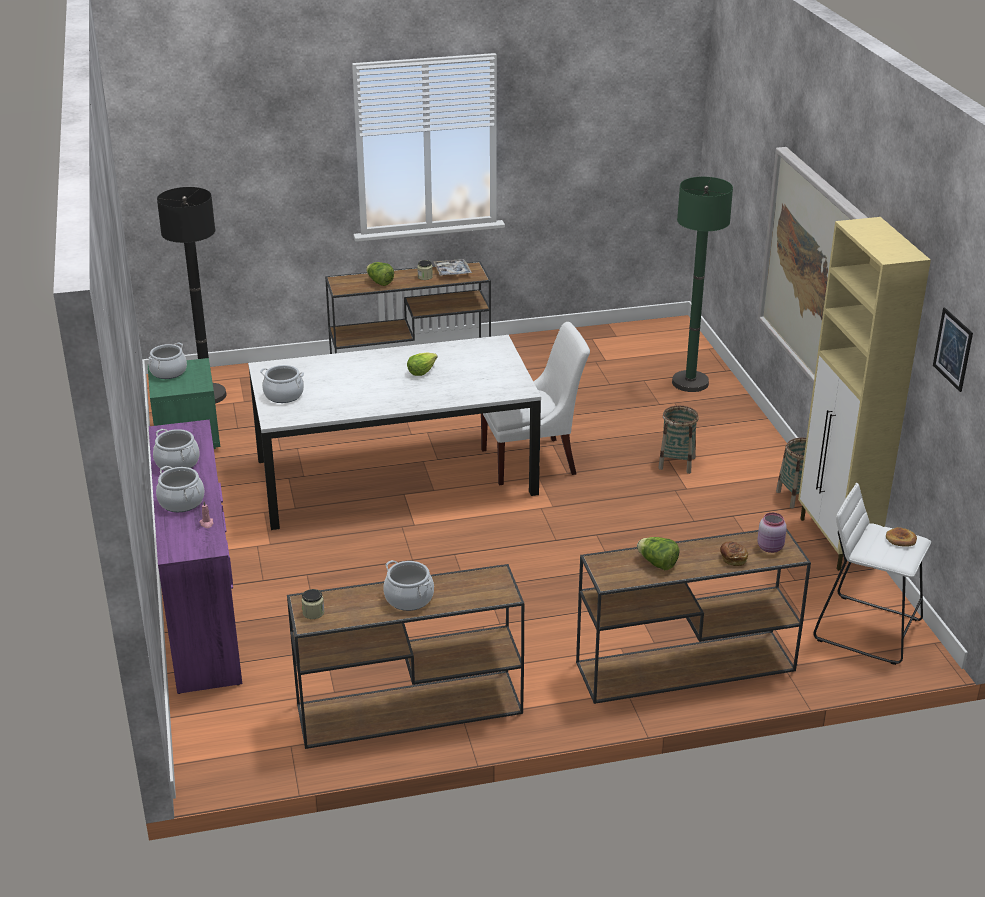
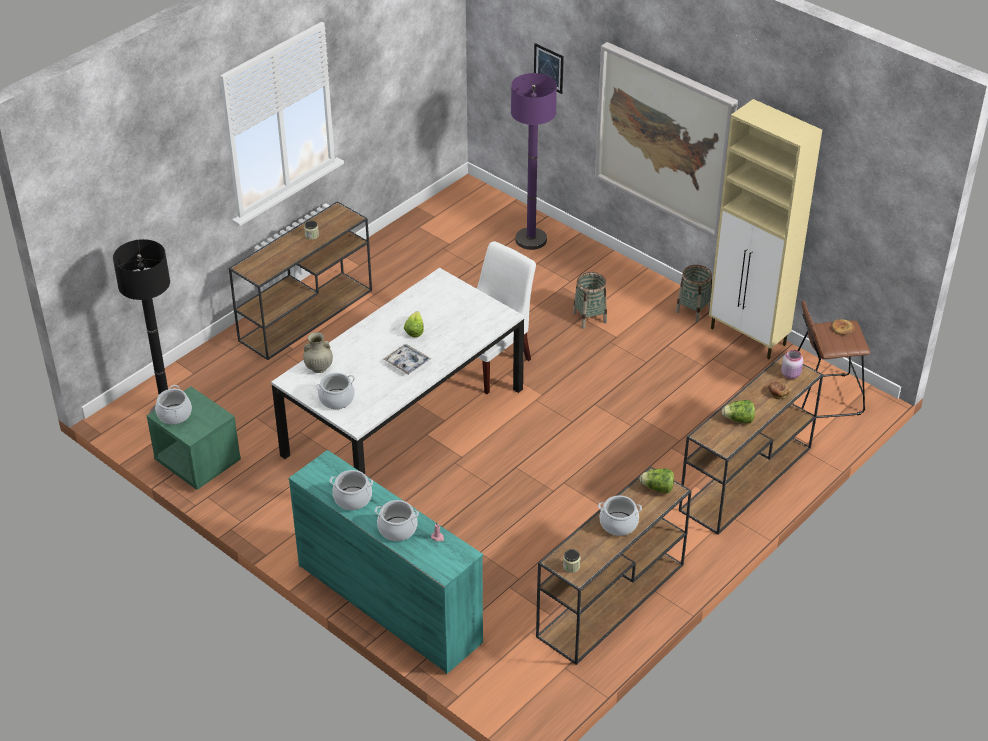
camera: 35 degrees left, 10 degrees up
(203, 610) = (389, 602): purple dresser -> turquoise dresser
(300, 367) = (318, 368): none -> beige vase
(379, 282) = (281, 256): lettuce -> lettuce (657, 488)
(452, 272) = (328, 221): tray -> tray (407, 362)
(690, 383) = (531, 240): green floor lamp -> purple floor lamp
(867, 629) = (823, 396): white stool -> brown stool
(953, 349) = (855, 189): picture -> picture (548, 68)

